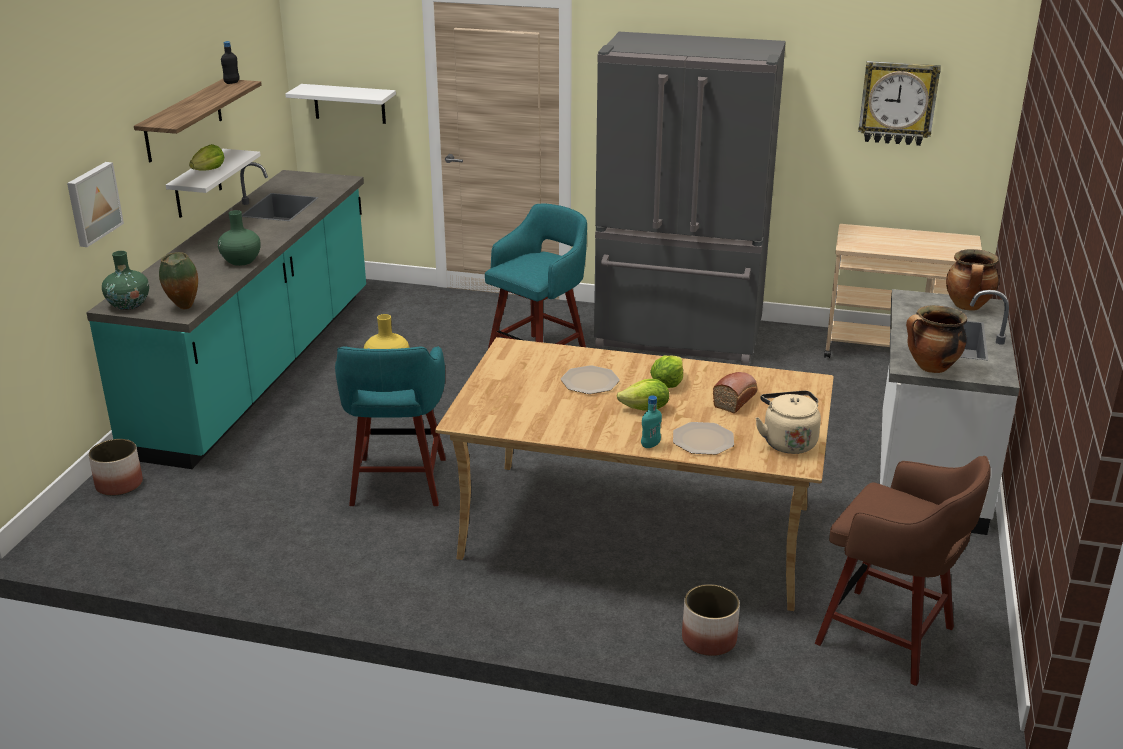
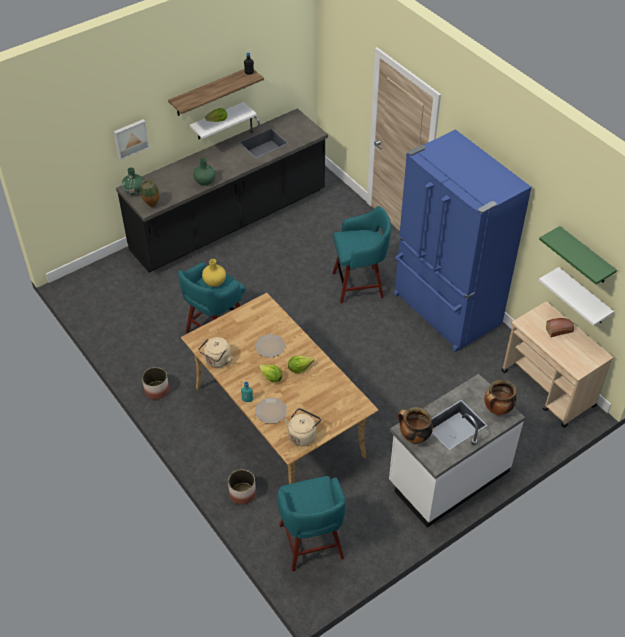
camera: 40 degrees right, 20 degrees up
(119, 484) = (116, 265): planter -> planter (156, 390)
(260, 369) = (230, 221): turquoise counter -> black counter
(349, 103) = (340, 86): white shelf -> white shelf (583, 297)
(536, 427) = (217, 361): none -> beige kettle
(678, 337) = (444, 311): grey fridge -> blue fridge
(736, 399) = (315, 396): bread -> bread (560, 330)
(889, 638) = (311, 544): brown stool -> turquoise stool
(898, 103) = (585, 256): wall clock -> green shelf

